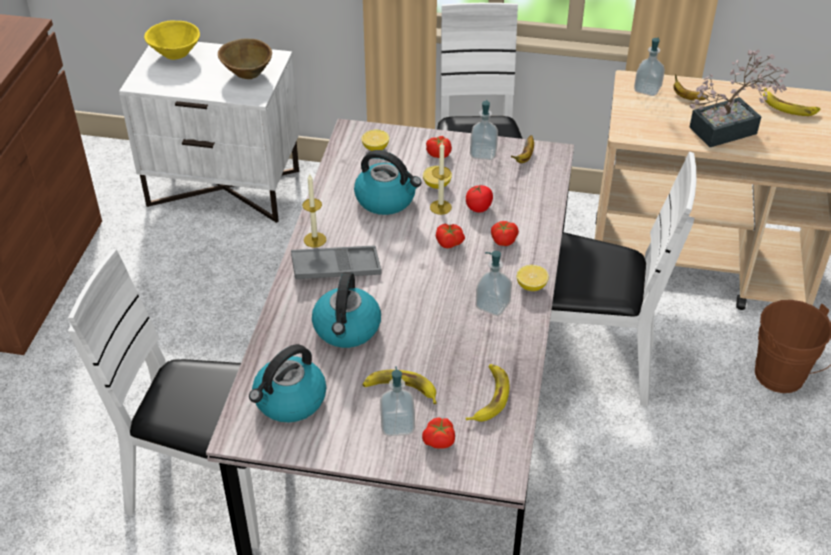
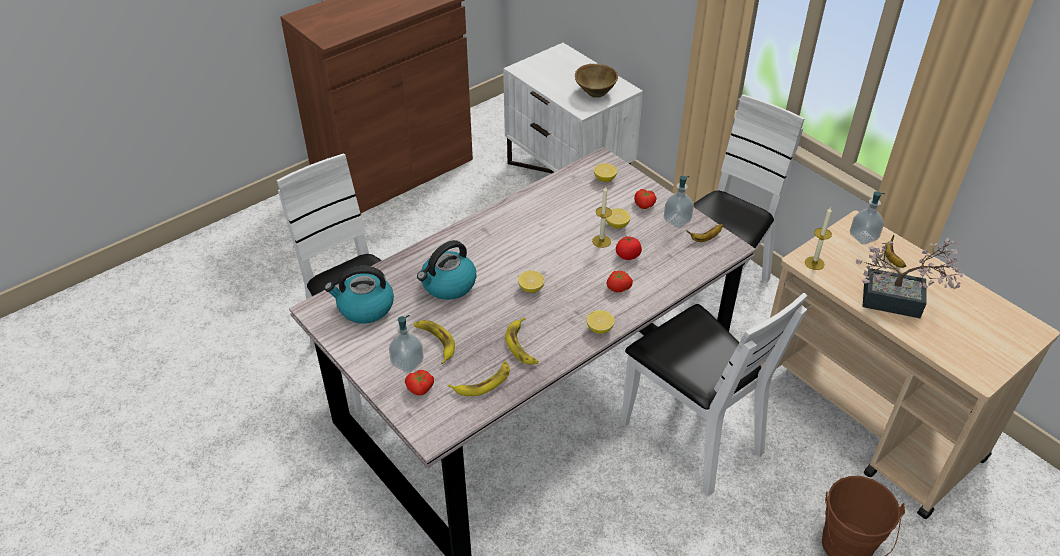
camera: 40 degrees right, 0 degrees up
(175, 54) = (563, 59): yellow bowl -> none
(315, 240) = (495, 218): candle -> candle (814, 263)
(336, 268) = (487, 243): grey tray -> none
(386, 199) = (571, 217): kettle -> none
(429, 286) = (531, 288): none -> lemon
(449, 243) = (578, 268): tomato -> none
(492, 305) = (557, 325): soap dispenser -> none
(789, 107) = (980, 313): banana -> banana (522, 345)

